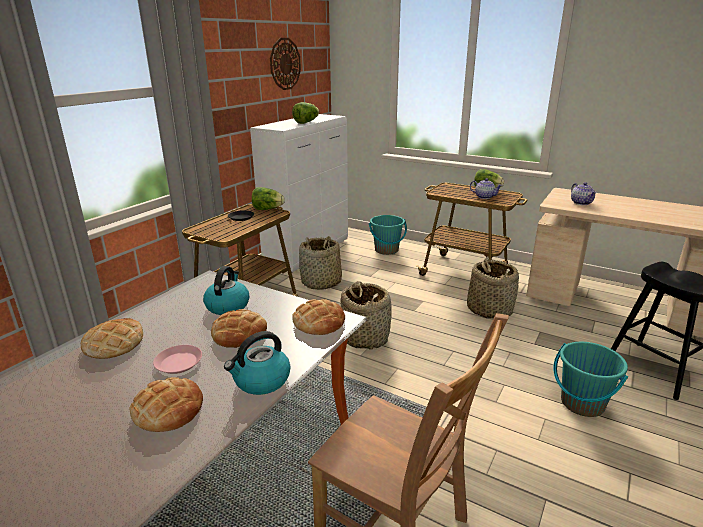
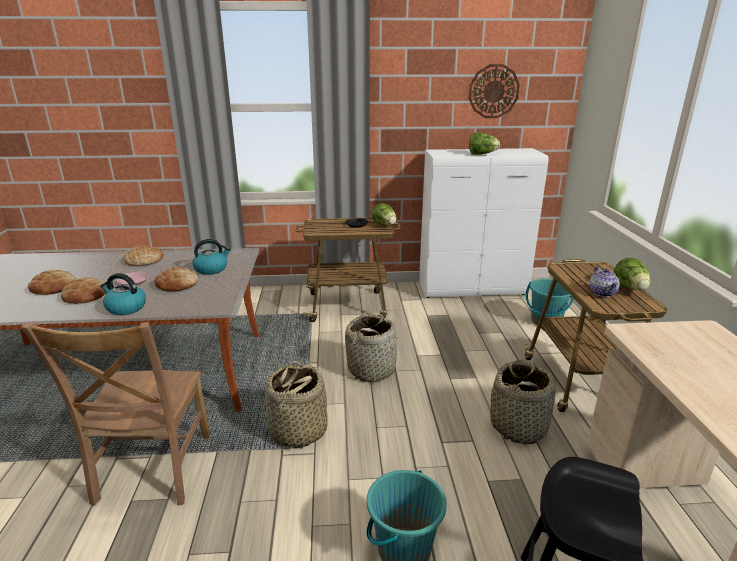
camera: 55 degrees right, 0 degrees up
(319, 322) = (212, 301): bread -> bread (54, 287)
(321, 283) = (431, 316): basket -> basket (297, 431)
(581, 203) = (679, 349): teapot -> none

